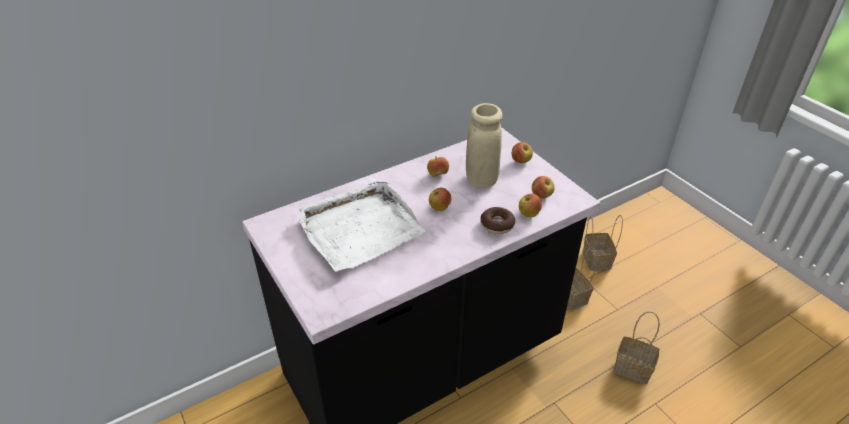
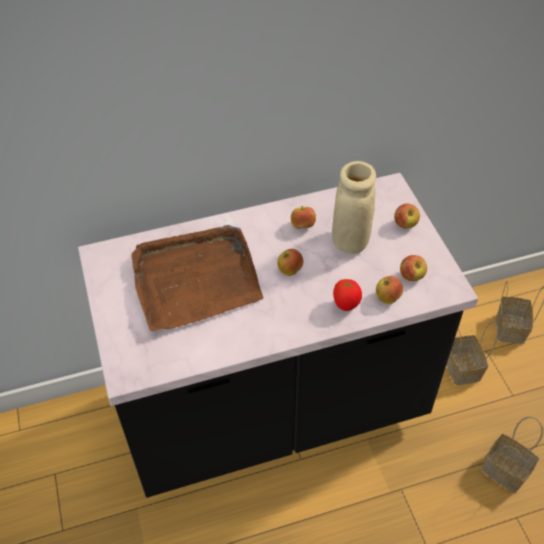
camera: 15 degrees right, 10 degrees up
(359, 228) = (195, 280): white tray -> brown tray
(497, 225) = (346, 305): donut -> tomato

